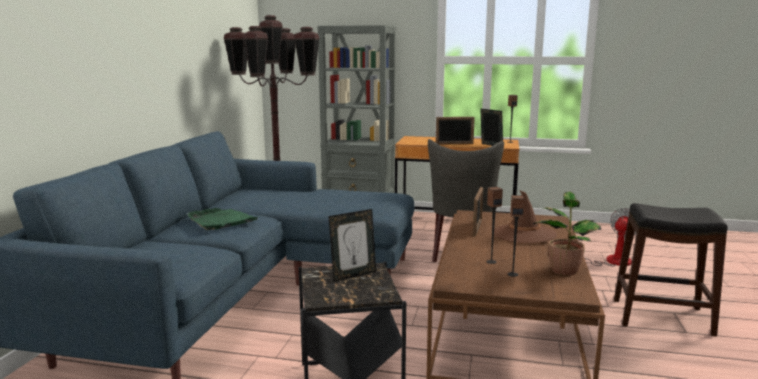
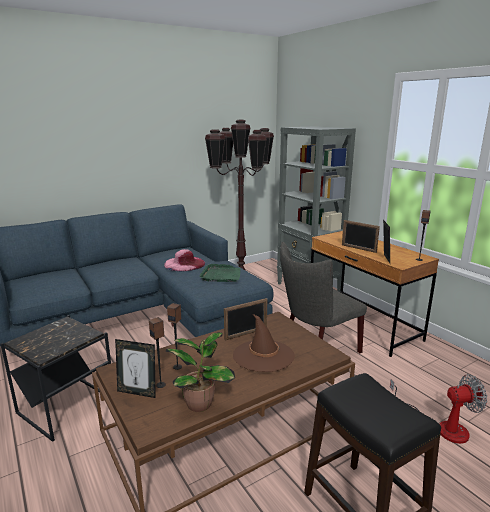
camera: 45 degrees right, 5 degrees up
(221, 221) = (118, 268): green tray -> green tray (221, 275)
(289, 199) = (184, 264): none -> pink hat
(353, 275) = (69, 334): picture frame -> picture frame (137, 392)

